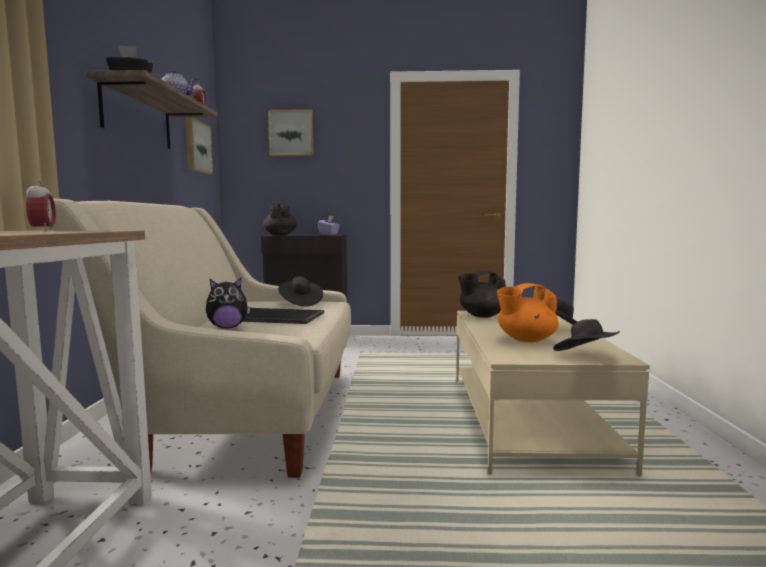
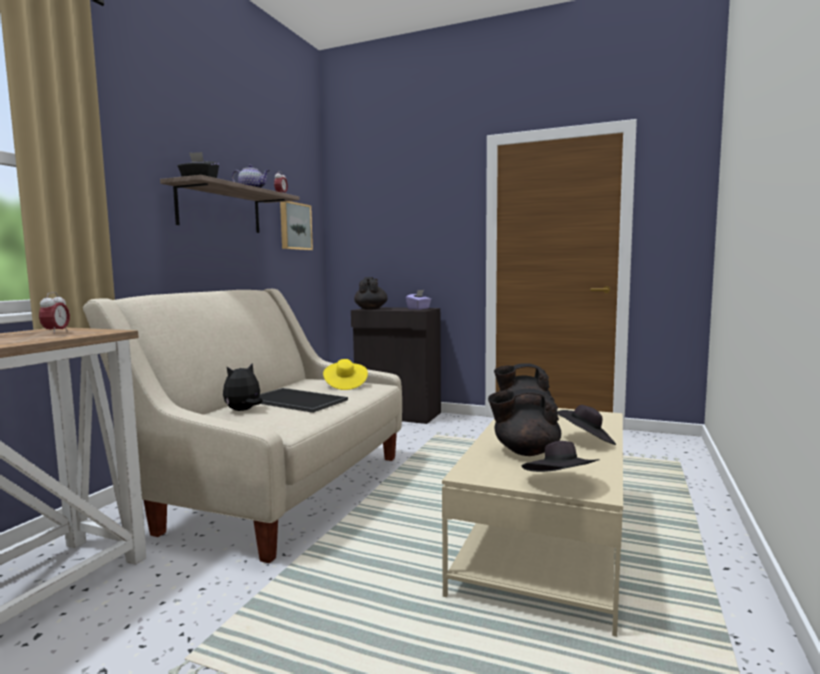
camera: 20 degrees right, 0 degrees up
(227, 327) = (243, 411): plush toy -> plush toy turned 135 degrees clockwise
(291, 133) = (389, 206): picture -> none
(300, 303) = (345, 385): black hat -> yellow hat
(525, 340) = (525, 451): orange teapot -> black teapot

